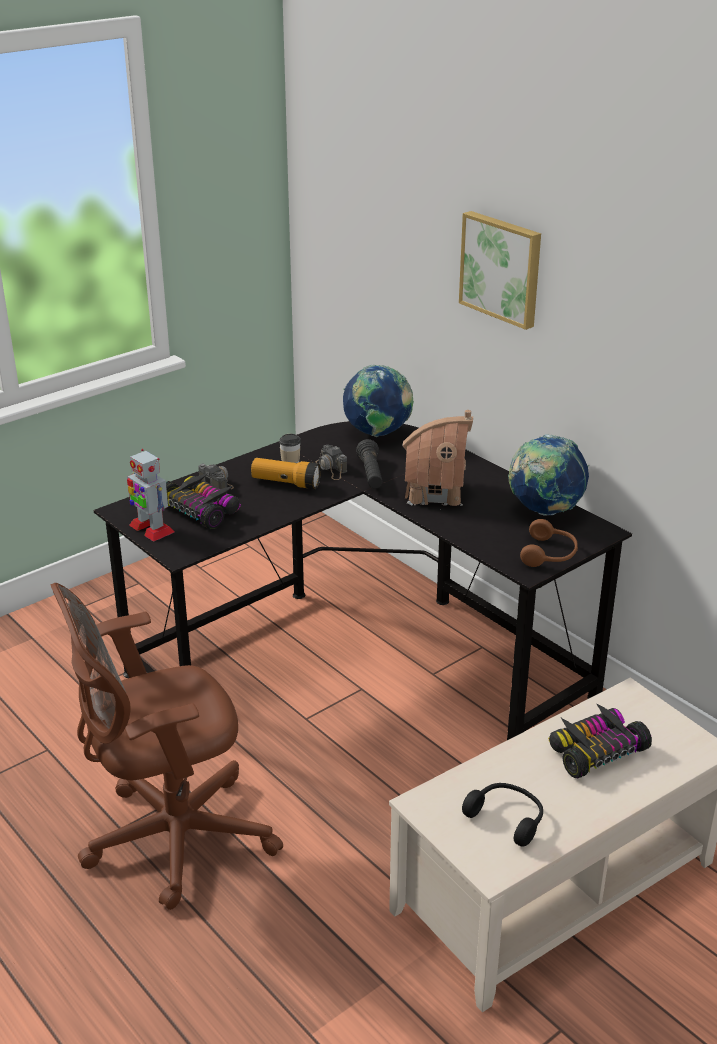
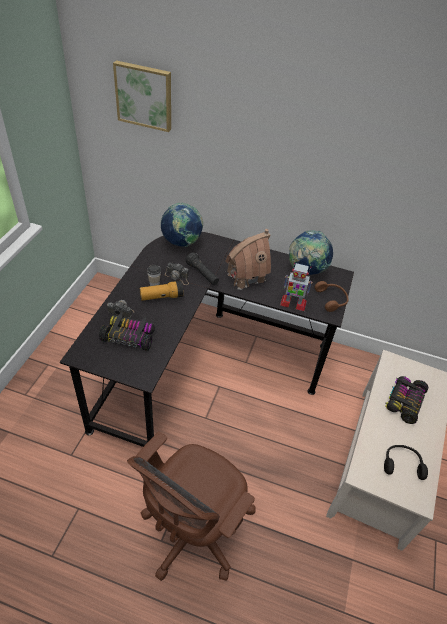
camera: 35 degrees left, 15 degrees up
(151, 528) = (110, 363): toy robot -> toy robot (293, 303)
(502, 268) = (265, 137): picture -> picture (144, 95)

